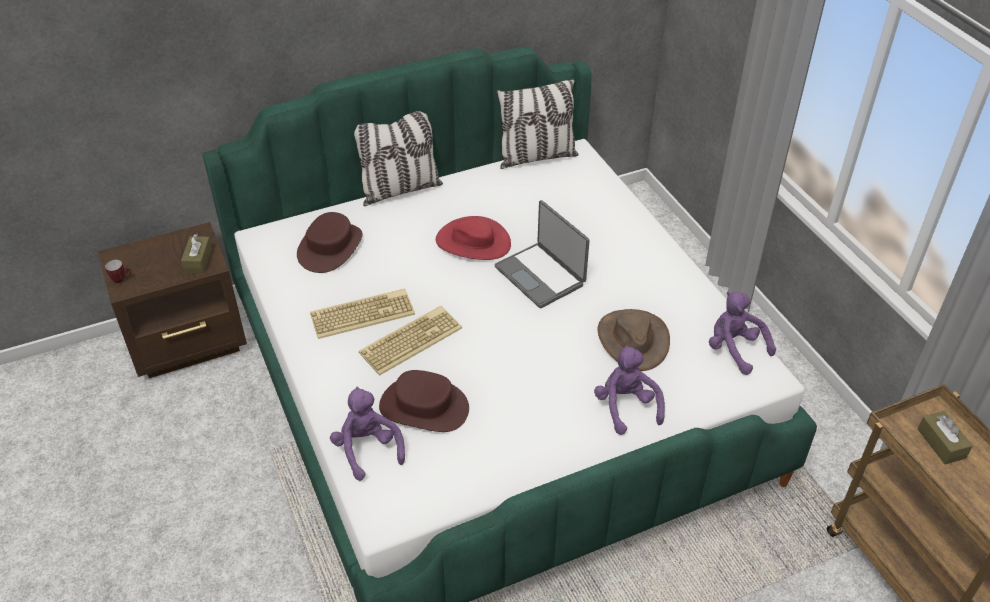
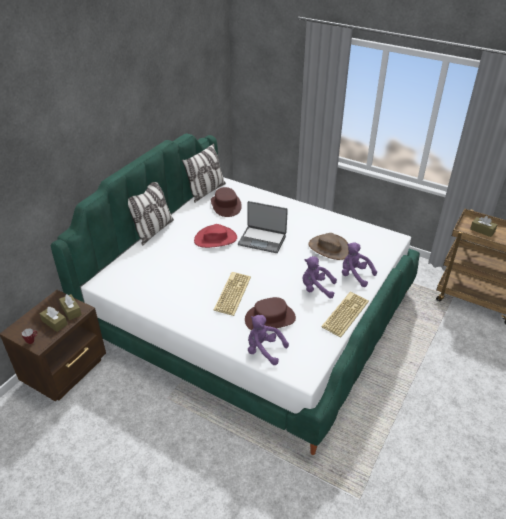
camera: 35 degrees left, 5 degrees down
(166, 268) = (54, 322): none -> brown tissue box
(330, 247) = (145, 271): brown hat -> brown hat (226, 205)
(363, 313) = (195, 293): keyboard -> keyboard (344, 314)
(734, 349) = (371, 234): purple plush toy -> purple plush toy (316, 288)

